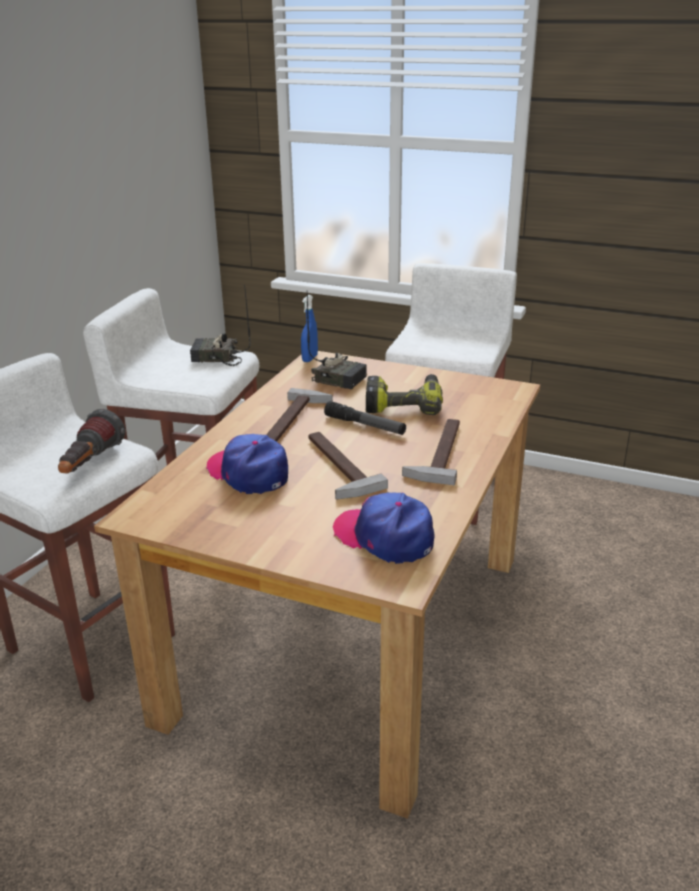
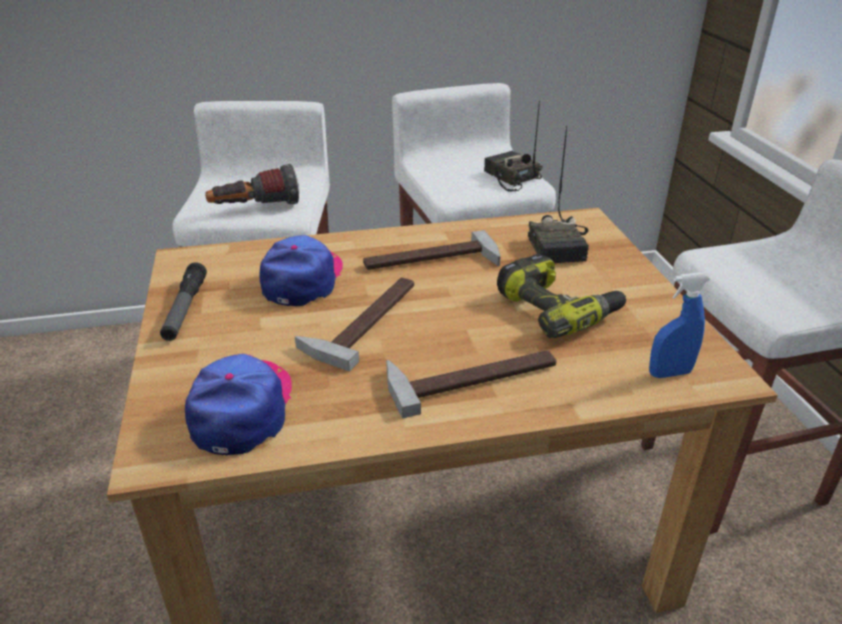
camera: 55 degrees right, 5 degrees up
(310, 358) = (578, 217): blue spray bottle -> blue spray bottle (669, 373)
(365, 425) = (474, 303): flashlight -> flashlight (185, 309)

